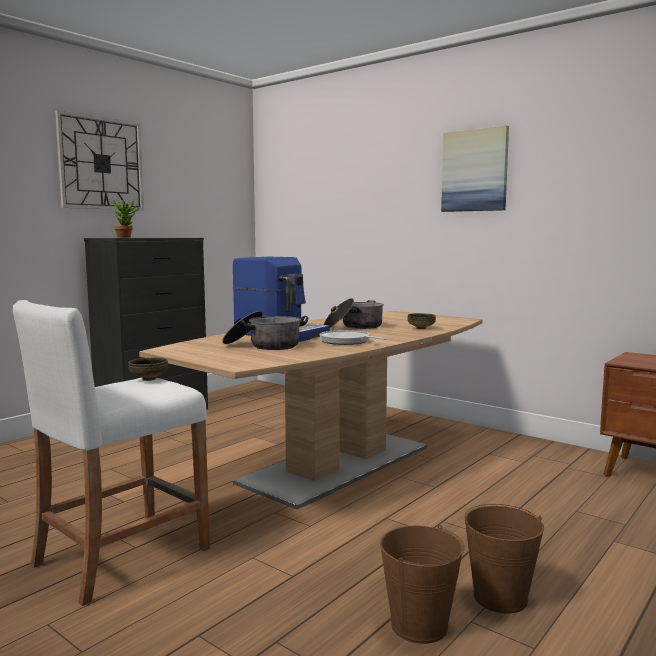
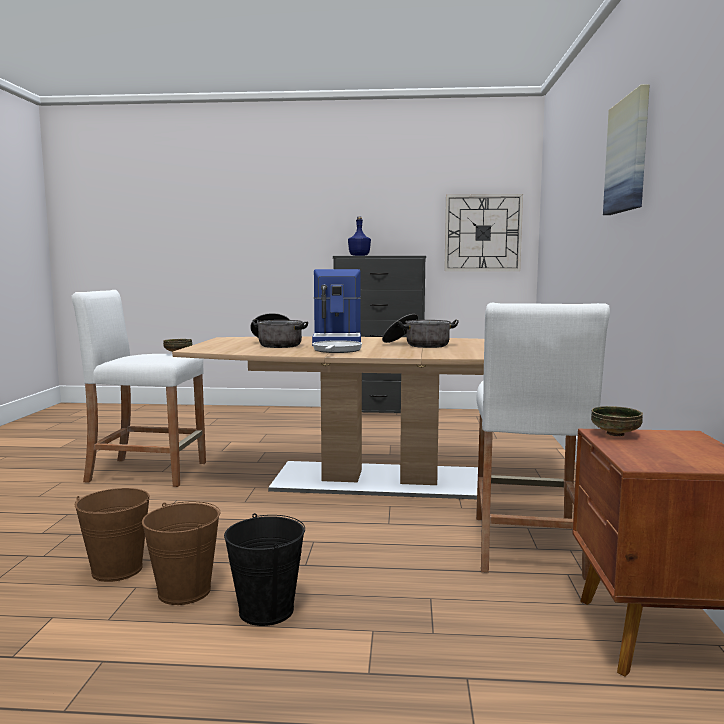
camera: 55 degrees right, 0 degrees up
(101, 163) = (358, 194): wall clock -> wall clock (482, 233)
(126, 237) = (359, 255): potted plant -> blue bottle
(421, 328) = (458, 353): bowl -> bowl (616, 434)
(517, 462) = (527, 545): none -> white stool
(561, 570) = (266, 610): none -> black bucket

